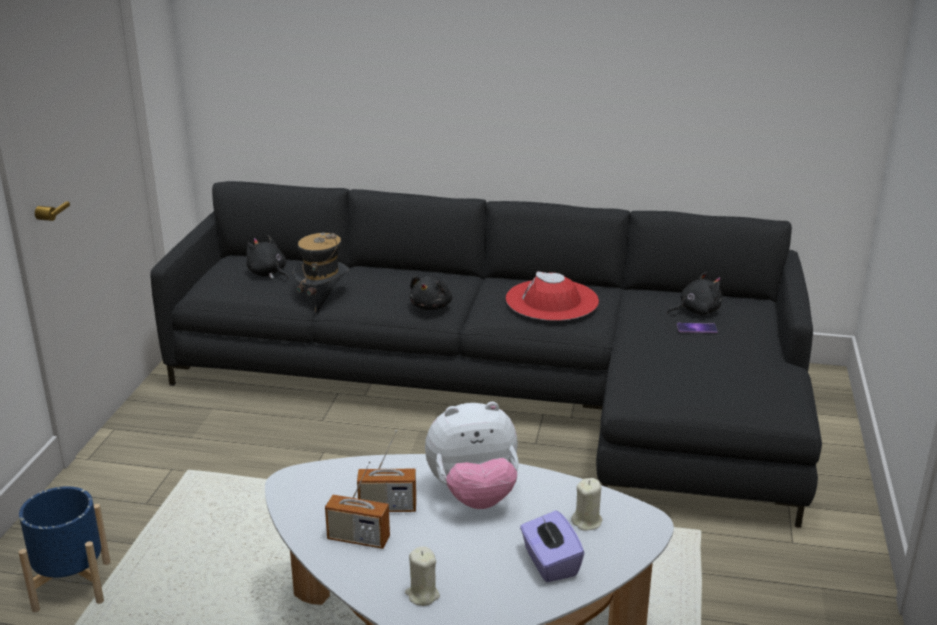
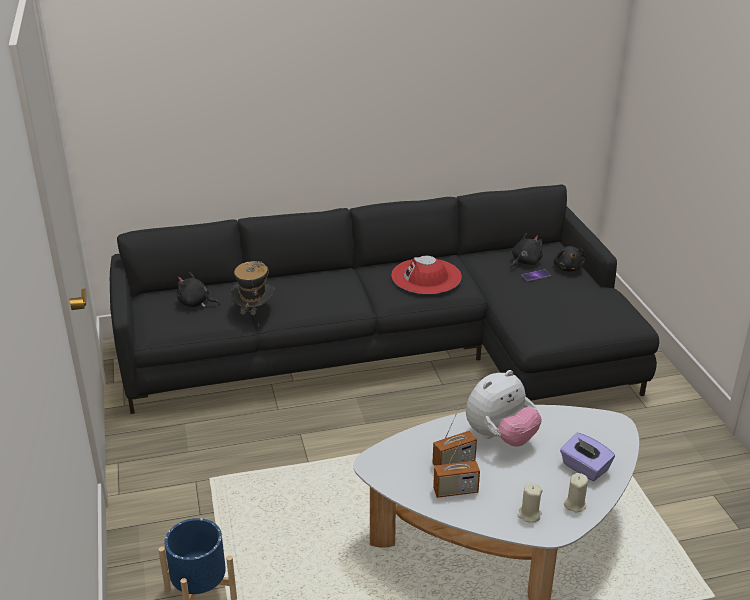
camera: 25 degrees left, 5 degrees up
(432, 306) = (345, 301): black plush toy -> black plush toy (568, 268)
(587, 522) = (582, 433): beige candle -> beige candle (575, 504)

